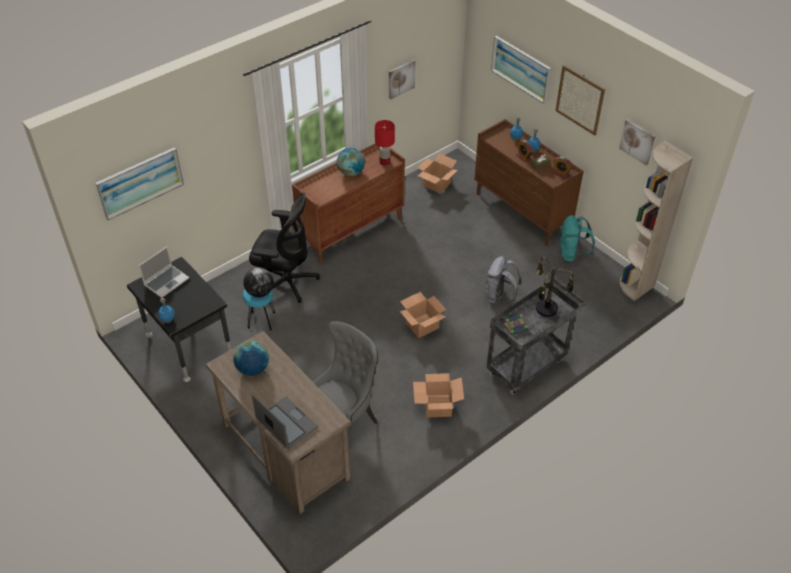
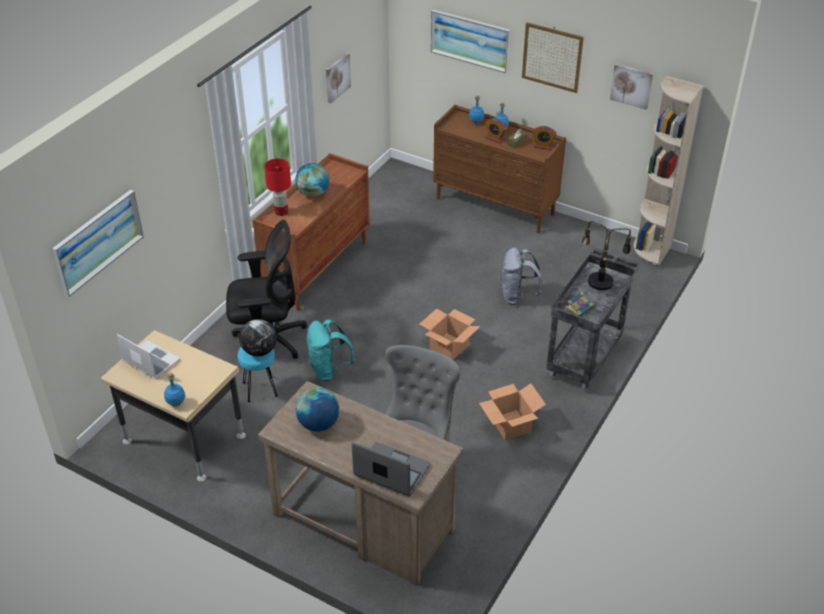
camera: 20 degrees left, 5 degrees down
(166, 281) = (150, 361): laptop -> laptop turned 75 degrees counterclockwise
(188, 344) = (183, 438): black desk -> beige desk
(385, 162) = (346, 175): red table lamp -> red table lamp (281, 212)
(437, 184) = (388, 198): cardboard box -> none
(572, 254) = (570, 235): turquoise backpack -> turquoise backpack (329, 370)

